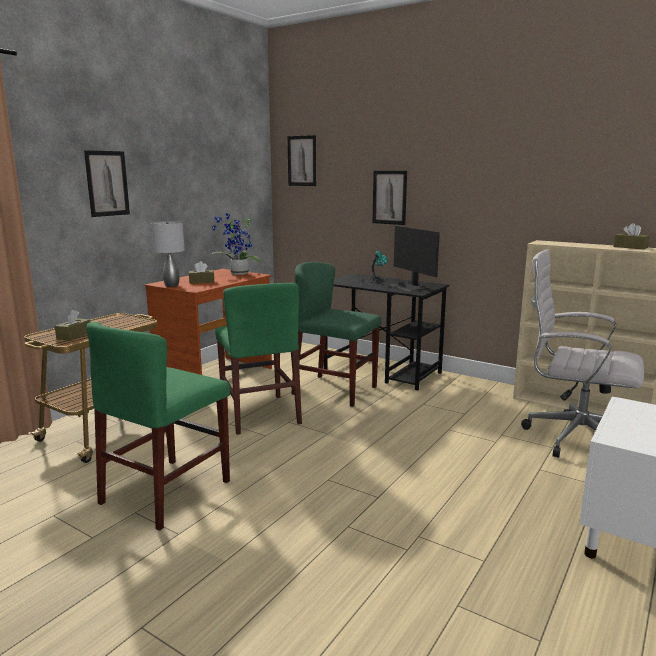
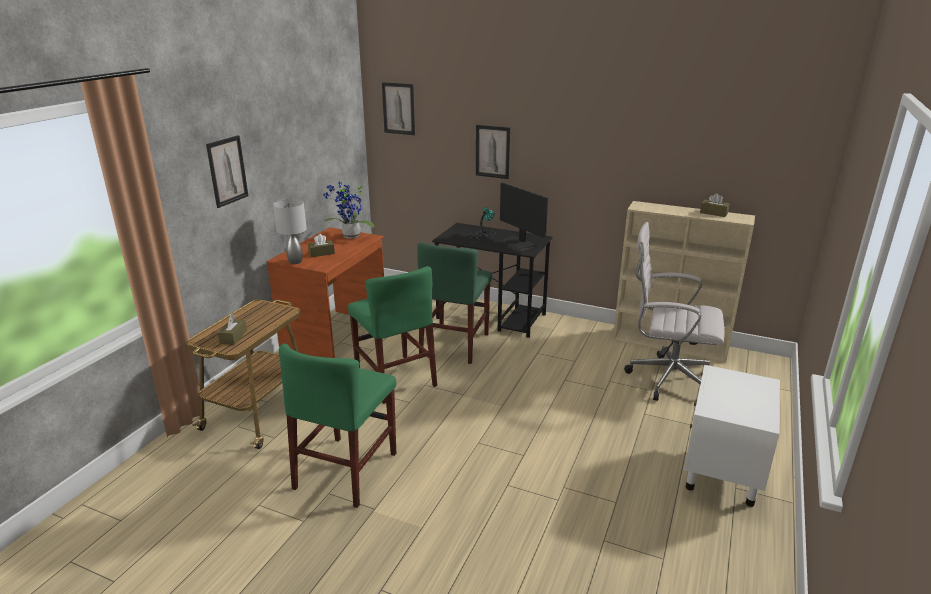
camera: 10 degrees left, 10 degrees up
(335, 390) = (455, 344): green chair -> green chair turned 90 degrees counterclockwise

